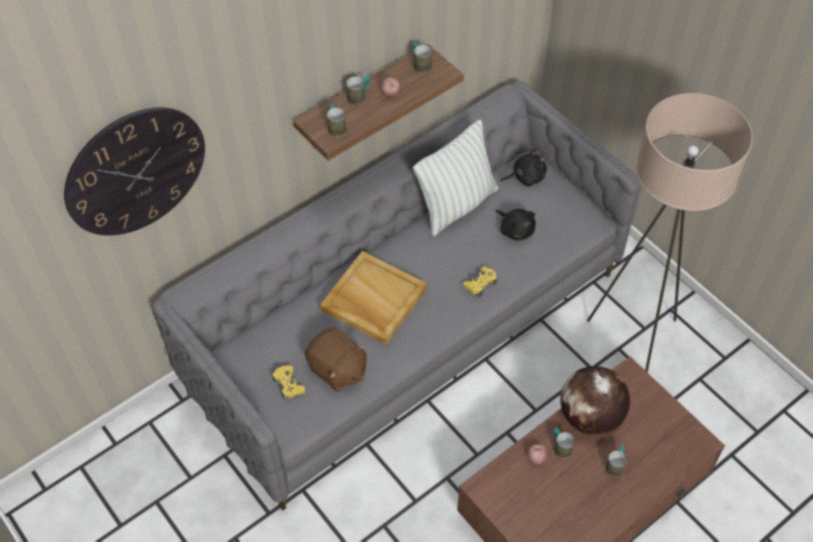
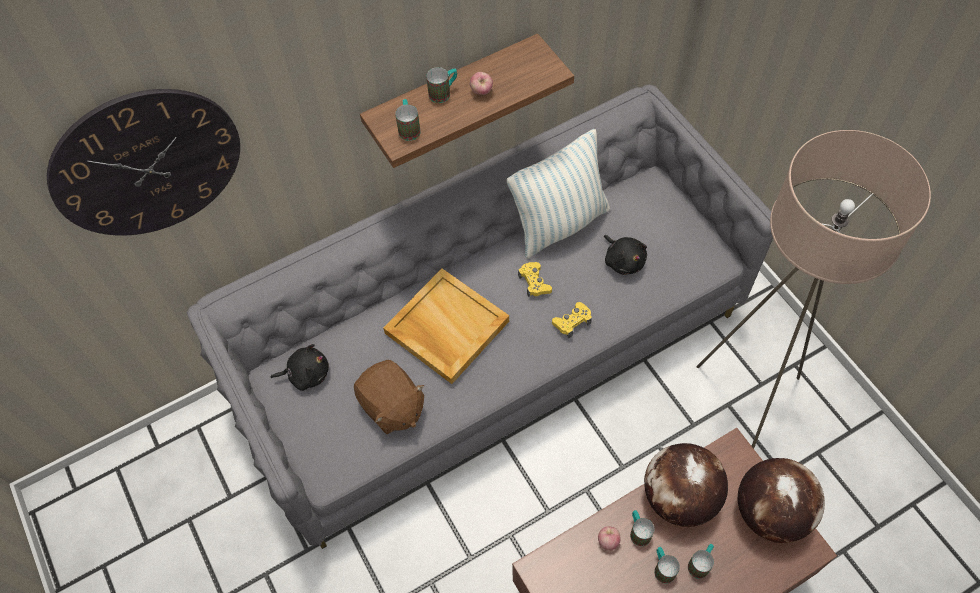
camera: 10 degrees right, 5 degrees up
(289, 384) = (334, 418): yellow game controller -> yellow game controller (534, 282)
(420, 65) = (524, 59): mug -> mug (662, 567)
(526, 177) = (645, 198): black plush toy -> black plush toy (306, 374)
(666, 418) = (770, 512): none -> globe

